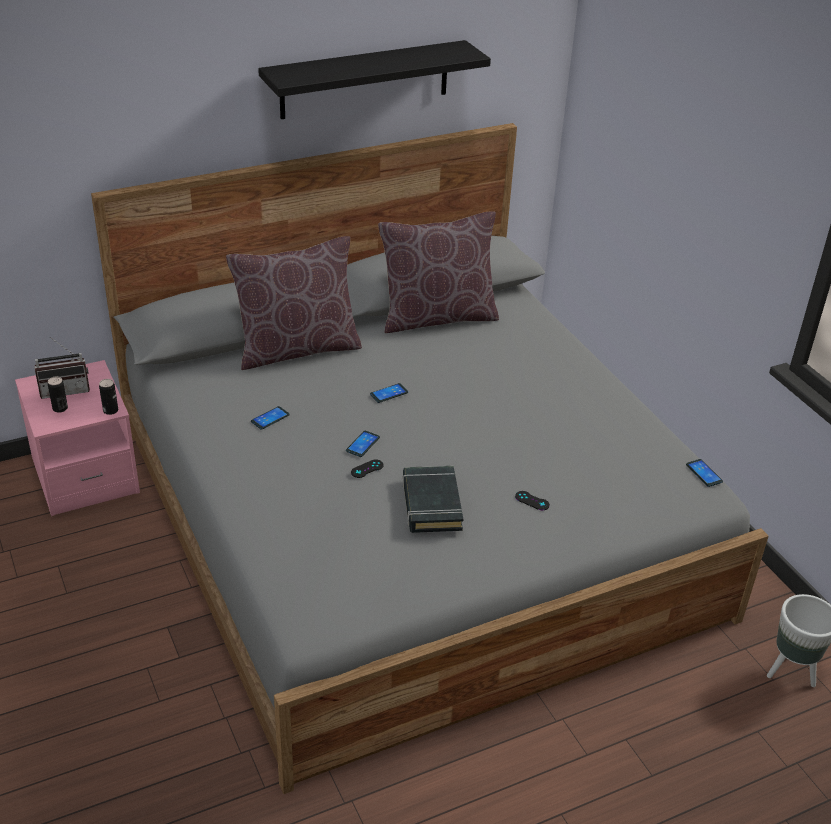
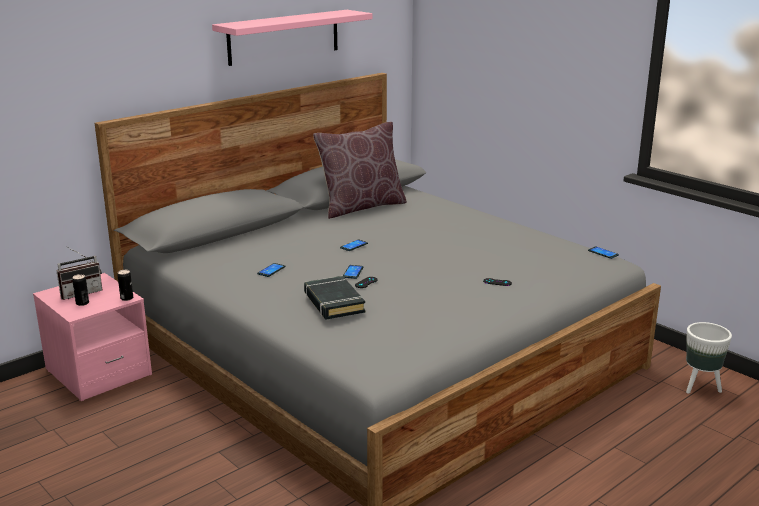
camera: 15 degrees left, 15 degrees down
(297, 349) = (267, 234): brown pillow -> none
(365, 79) = (284, 37): black shelf -> pink shelf
(431, 504) = (427, 292): black book -> black book (333, 302)

